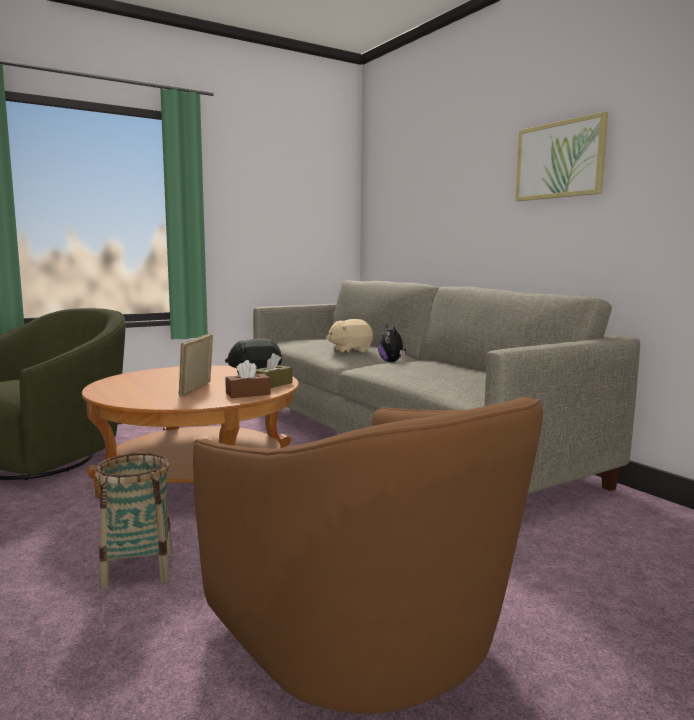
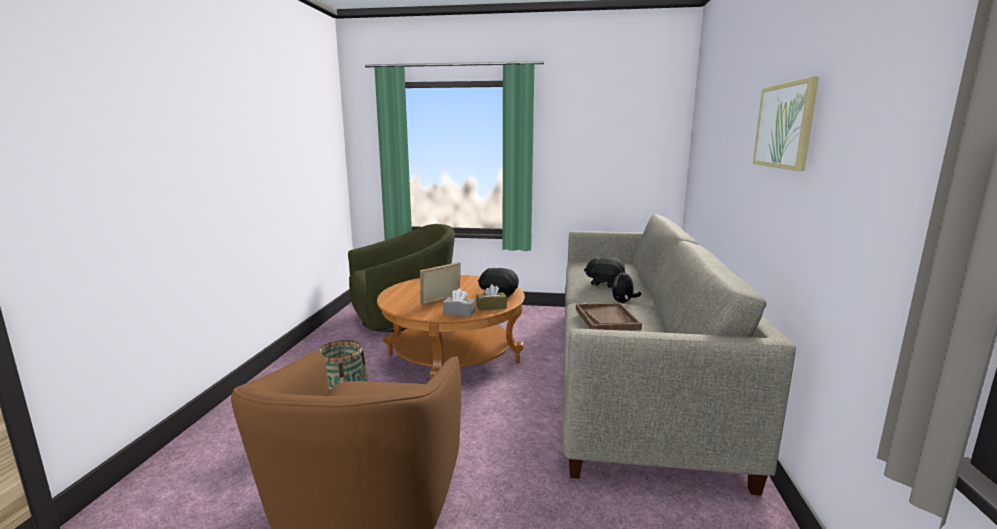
camera: 40 degrees right, 5 degrees up
(248, 394) = (459, 312): brown tissue box -> grey tissue box
(350, 351) = (604, 283): beige plush toy -> black plush toy
(420, 369) = (607, 319): none -> brown tray

